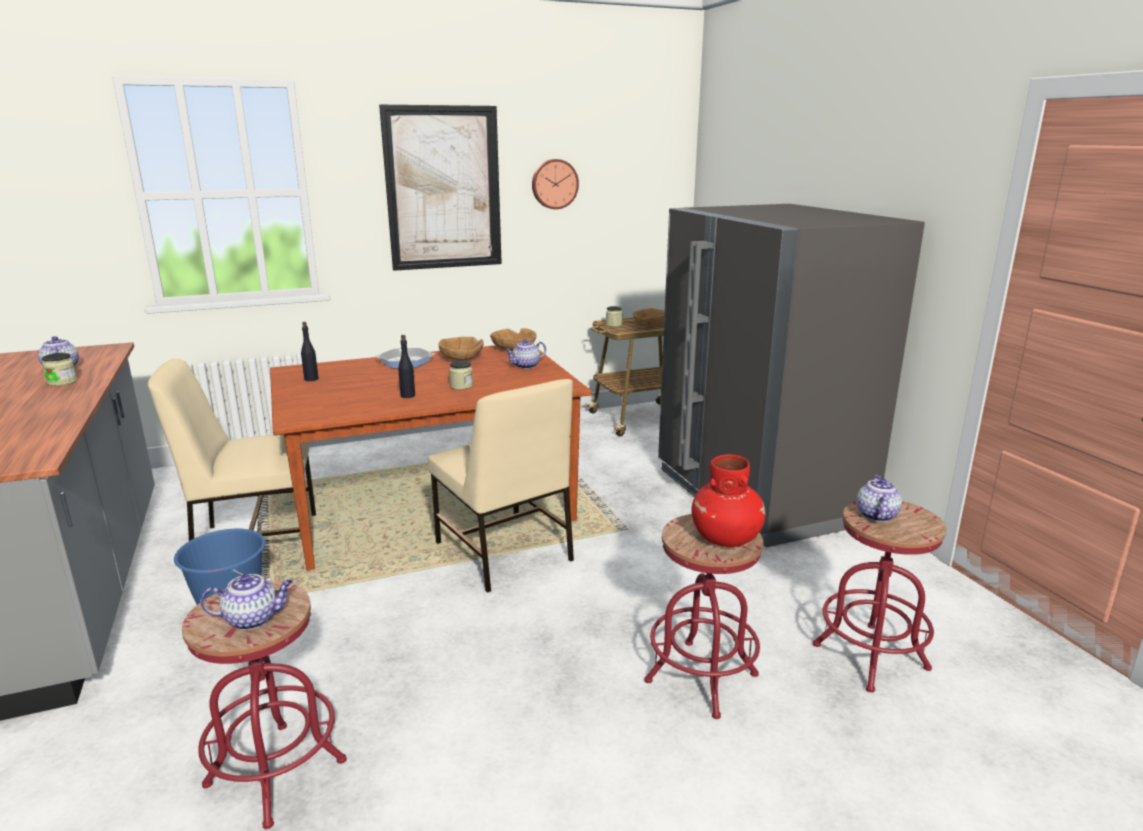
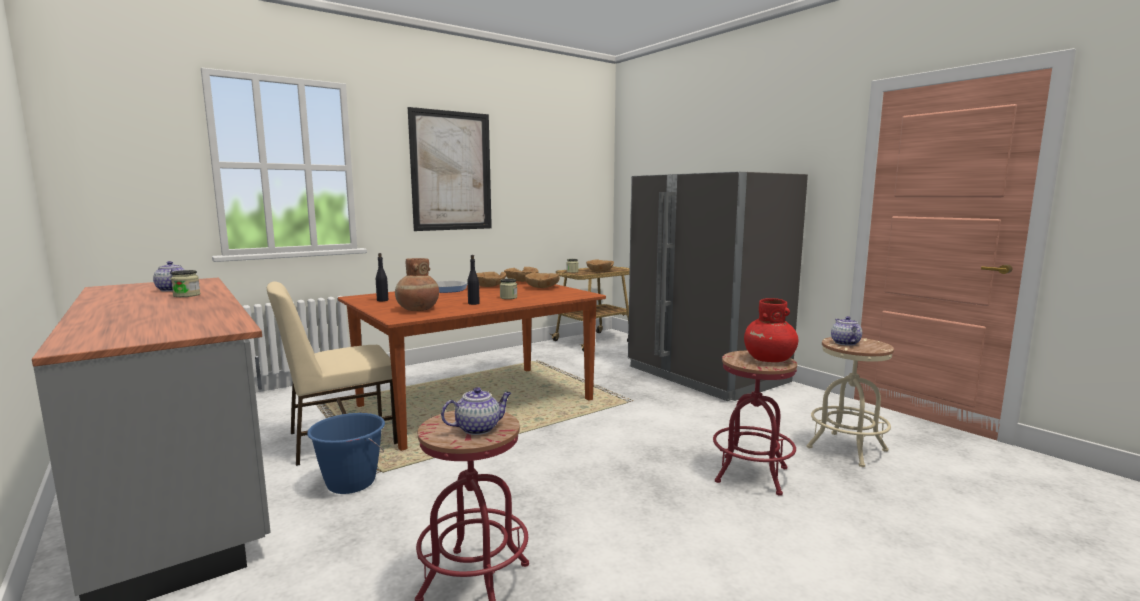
camera: 15 degrees left, 10 degrees down
(332, 403) = (417, 309): none -> brown vase
(503, 553) = (553, 423): beige chair -> none
(525, 366) = (542, 287): teapot -> brown bowl
(554, 184) = (526, 172): wall clock -> none
(870, 657) = (847, 449): red stool -> beige stool

